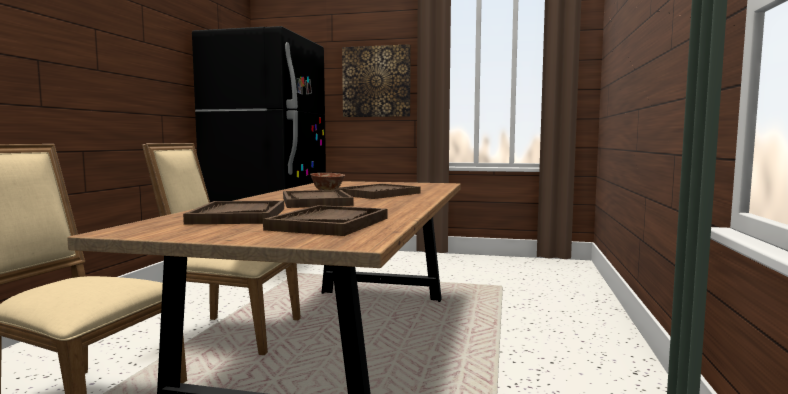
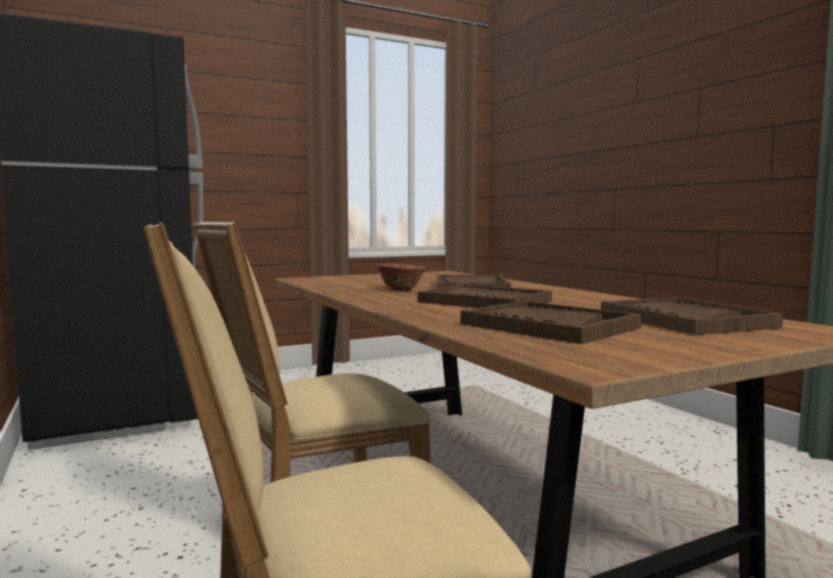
camera: 40 degrees left, 0 degrees up
(376, 81) = (243, 137): picture -> none

